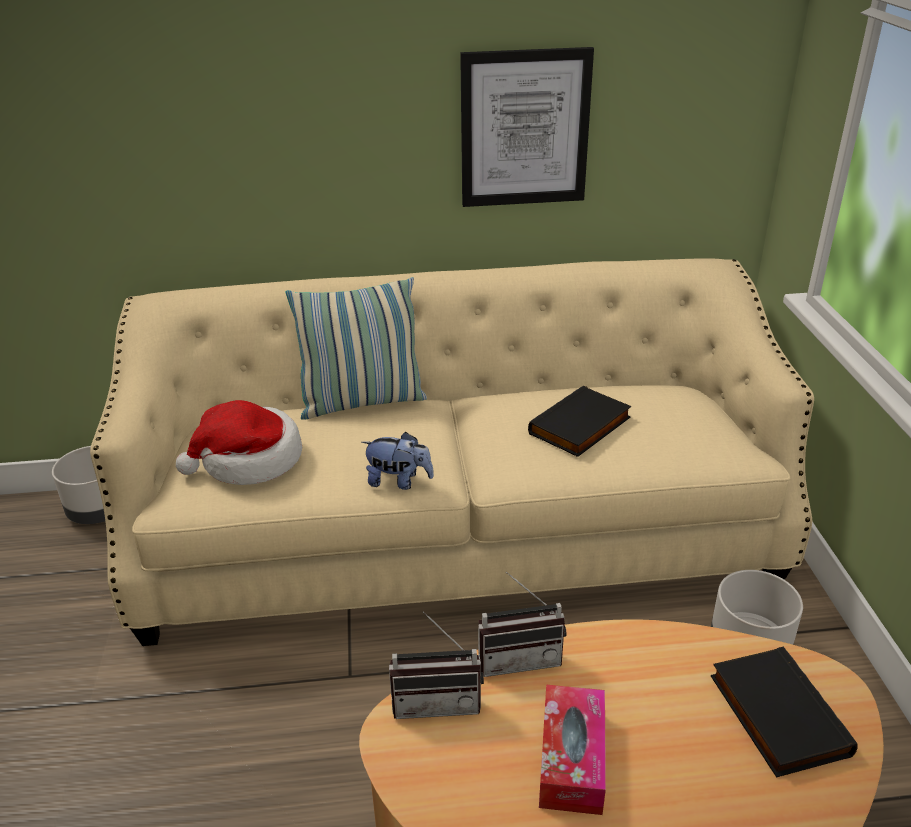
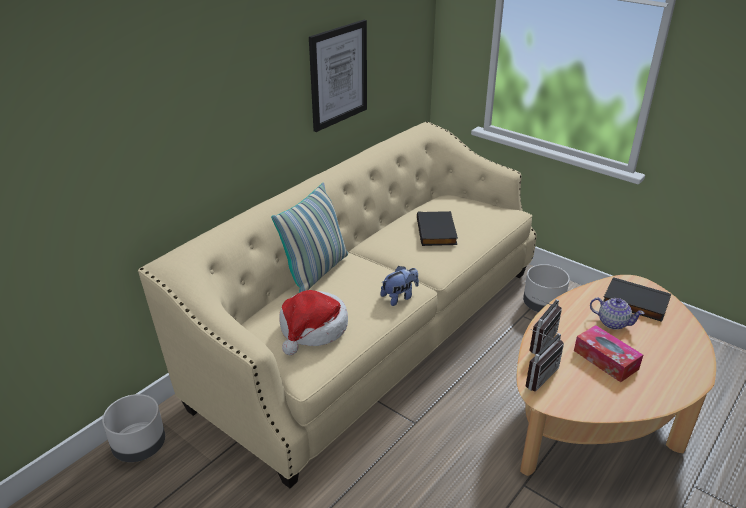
camera: 45 degrees left, 0 degrees up
(680, 716) = (612, 322): none -> teapot

